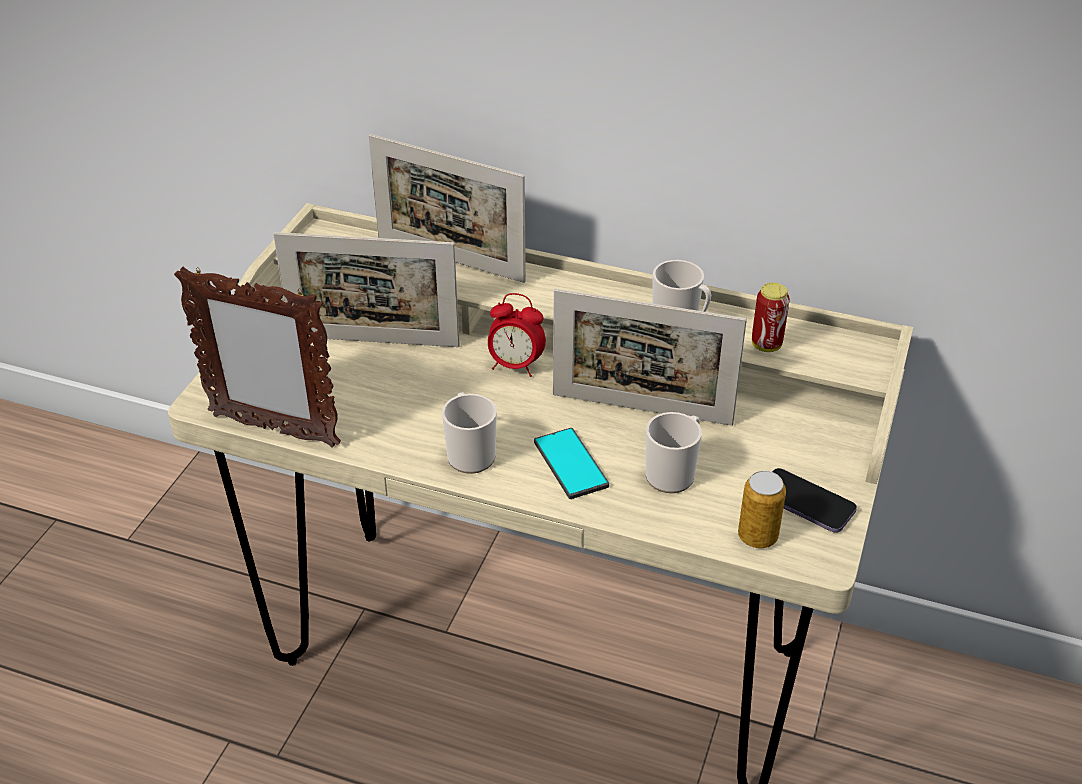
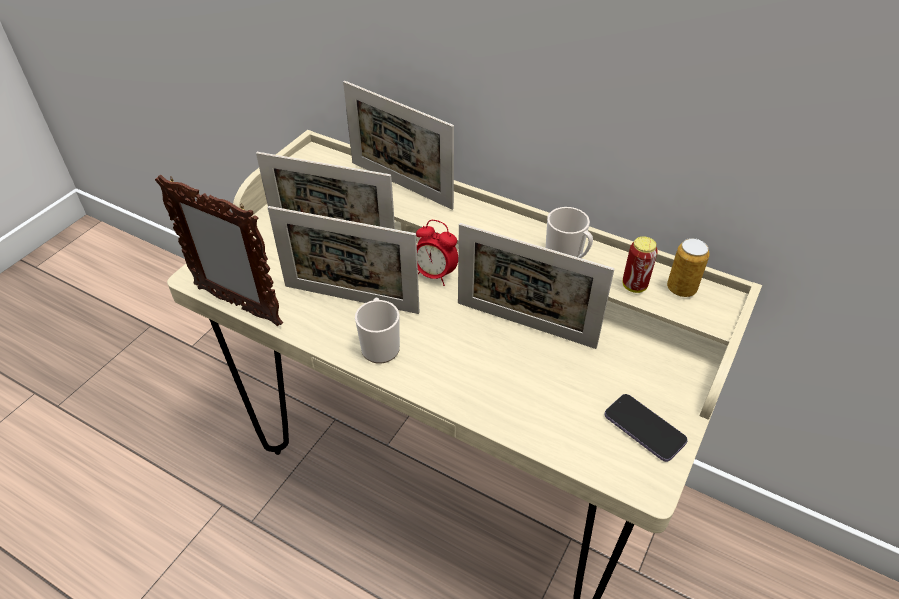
camera: 10 degrees right, 5 degrees up
(417, 405) = (351, 299): none -> picture frame
(571, 464) = (457, 366): phone -> none
(673, 473) = (538, 385): mug -> none
(757, 536) = (597, 455): can -> can (681, 288)

